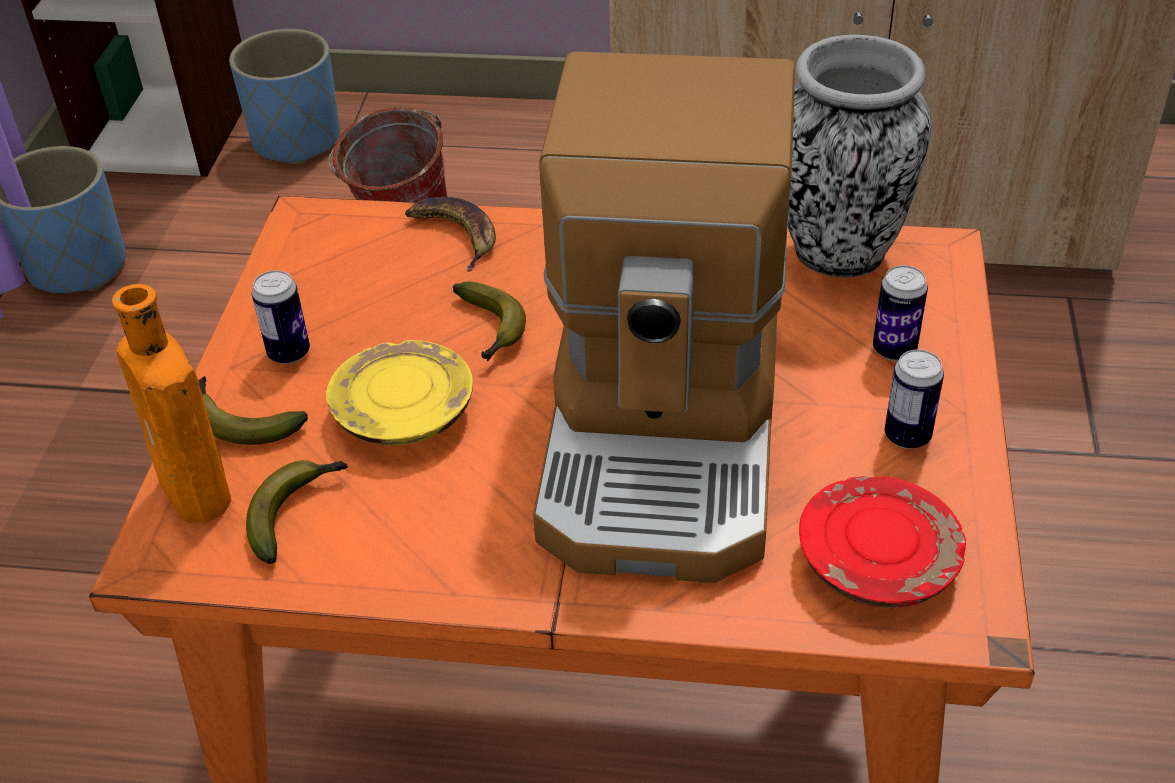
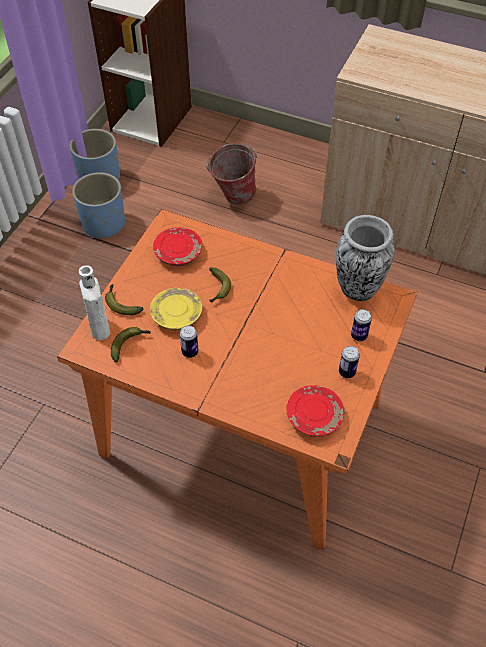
camera: 15 degrees right, 10 degrees up
(199, 495) = (100, 329): orange bottle -> white bottle
(289, 353) = (145, 280): can -> can (190, 352)
(296, 140) = (203, 137): blue planter -> blue planter (104, 224)
(356, 275) = (178, 253): none -> red plate
(454, 235) = (219, 243): banana -> none
(668, 430) = (264, 347): coffee machine -> none

